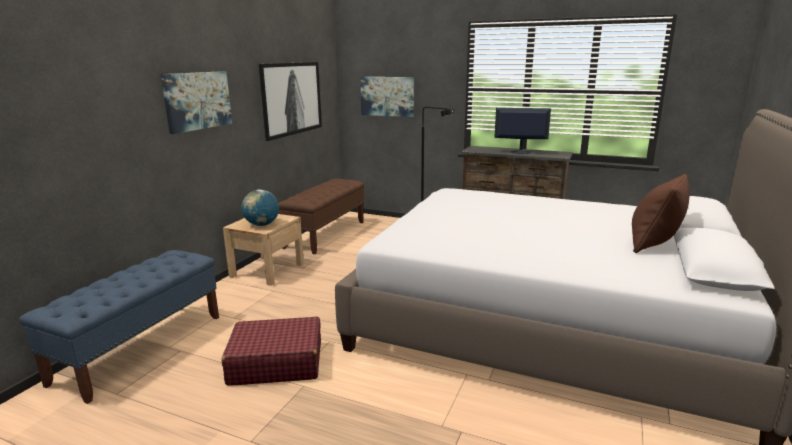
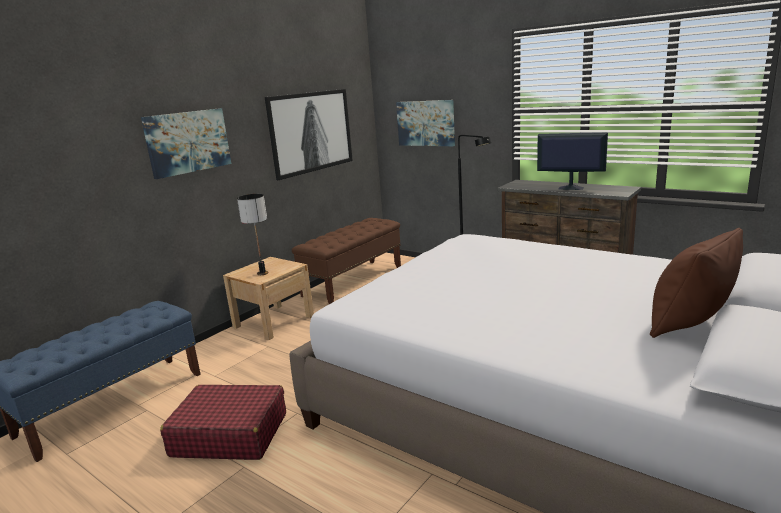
camera: 15 degrees right, 0 degrees up
(262, 225) = (262, 273): globe -> table lamp

